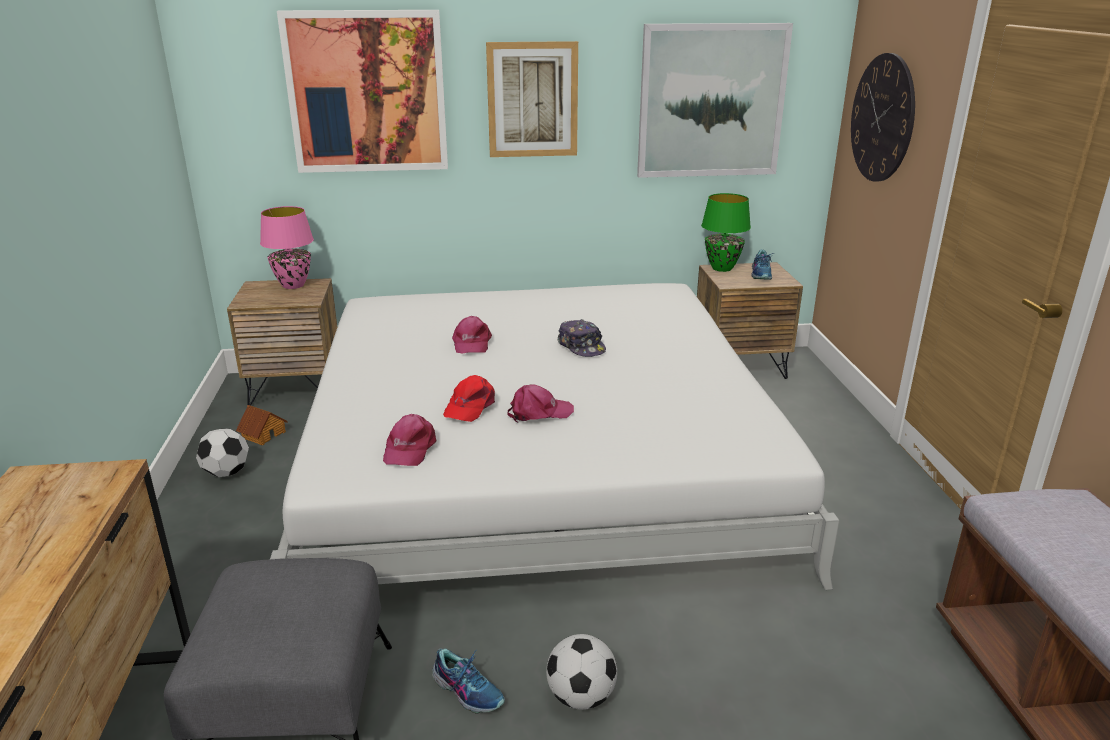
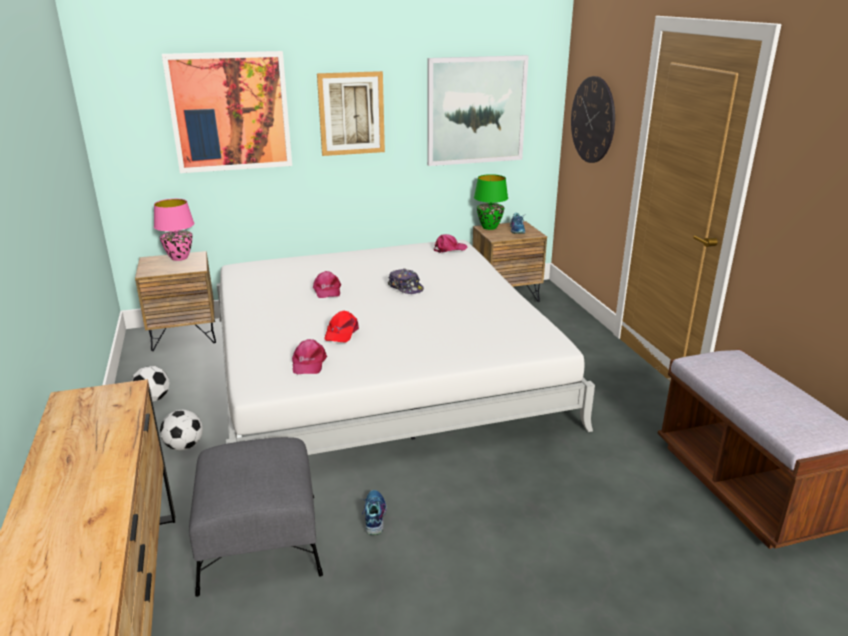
camera: 10 degrees left, 0 degrees up
(263, 434) = (171, 370): toy house -> none
(468, 690) = (374, 516): shoe -> shoe turned 120 degrees counterclockwise
(539, 412) = (390, 333): pink cap -> pink cap (449, 249)
(581, 696) = (448, 510): football -> football (184, 446)

